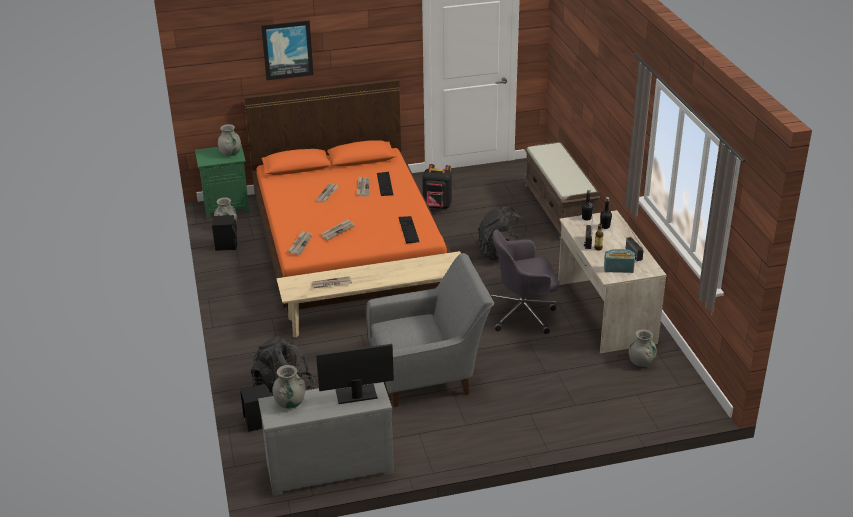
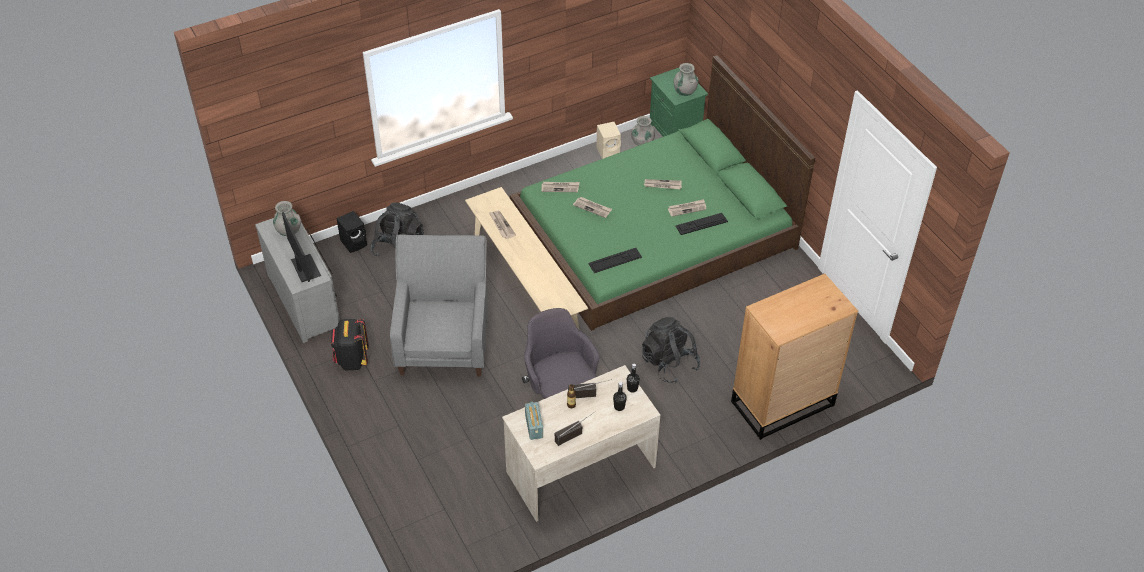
camera: 75 degrees right, 15 degrees up
(226, 245) = (609, 152): black speaker -> beige speaker
(287, 49) = (753, 45): picture -> none
(348, 237) = (654, 234): orange bed -> green bed
(429, 372) = (443, 340): grey armchair -> grey armchair turned 150 degrees counterclockwise
(437, 206) = (744, 292): black backpack -> black backpack (352, 360)
(559, 210) = (781, 403): brown bench -> brown dresser
(641, 362) = (499, 509): grey vase -> none

